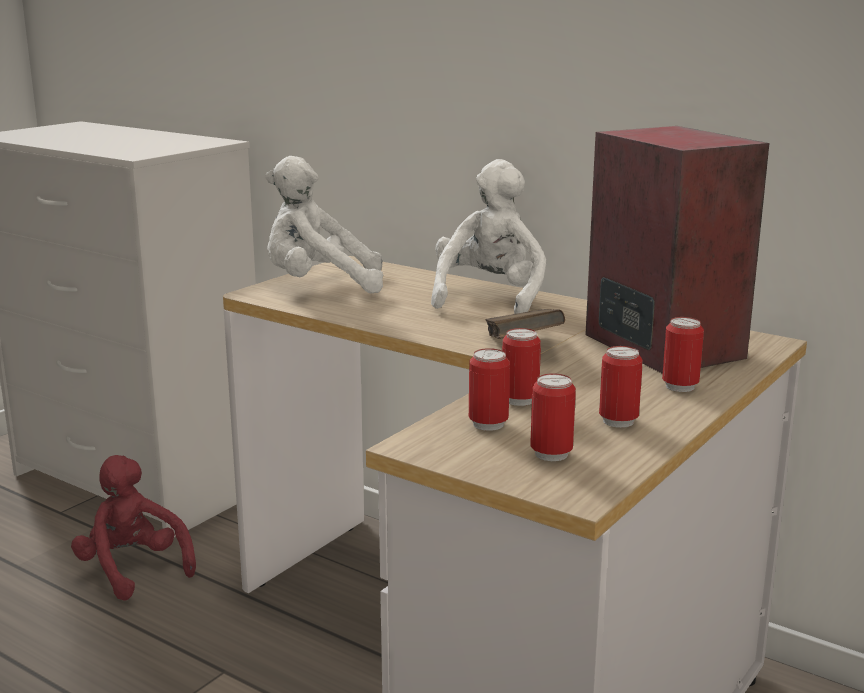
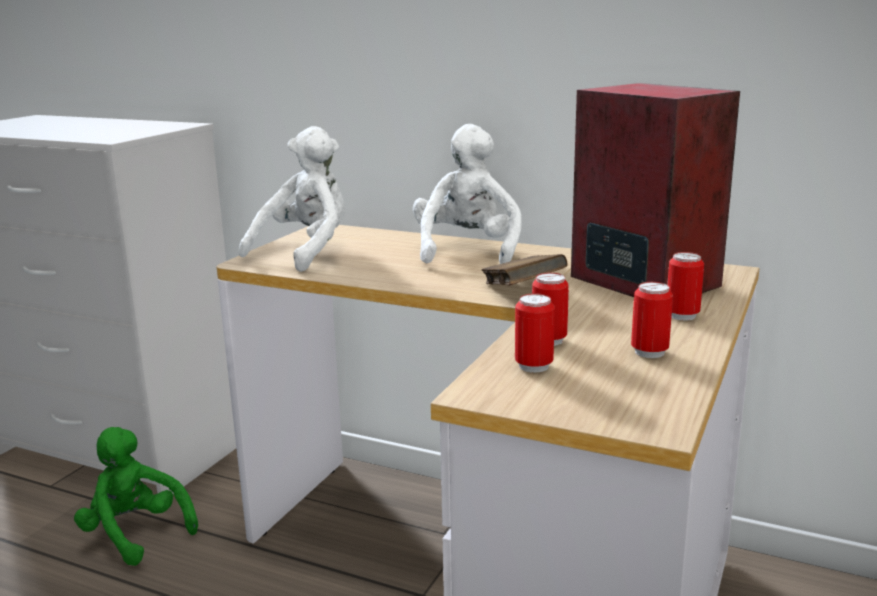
camera: 10 degrees left, 0 degrees up
(133, 570) = (135, 534): red plush toy -> green plush toy
(320, 287) = (306, 252): white plush toy -> white plush toy turned 135 degrees clockwise
(551, 454) = (609, 389): can -> none

